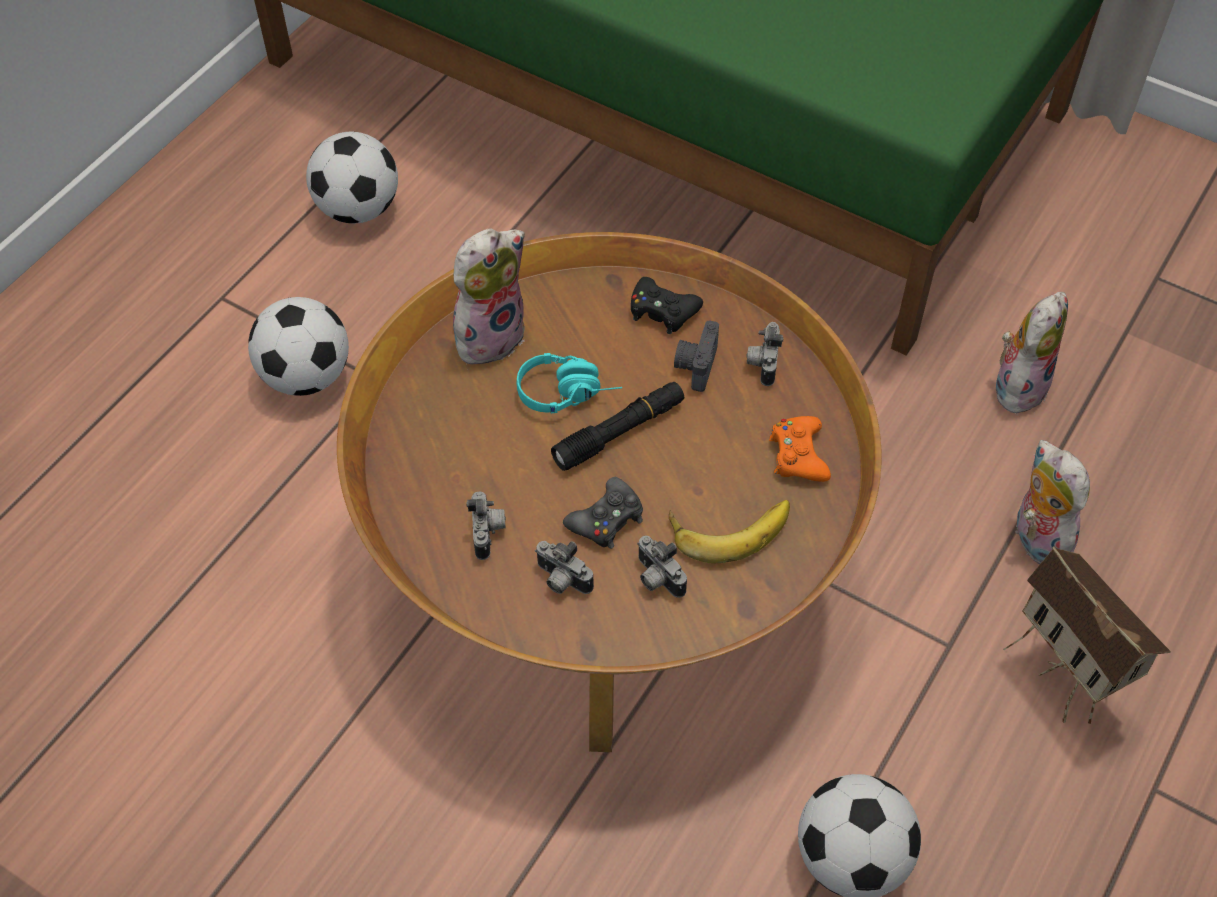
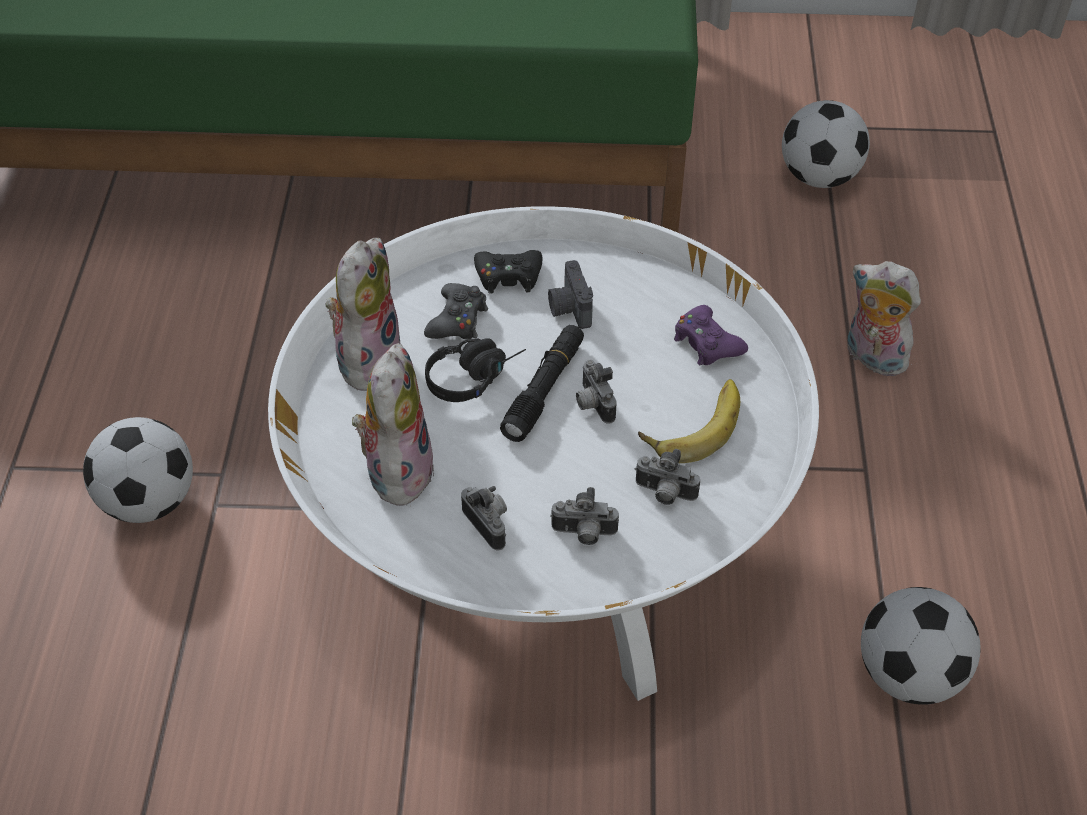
camera: 30 degrees left, 5 degrees down
(358, 209) = (101, 333): football -> football (818, 177)
(569, 392) = (475, 375): turquoise headphones -> black headphones
(607, 520) = (586, 465): black game controller -> black game controller (458, 320)
(608, 560) = (543, 532): brown coffee table -> white coffee table
(762, 363) = (623, 283): camera -> camera (592, 404)
(798, 455) = (707, 343): orange game controller -> purple game controller
(1018, 385) = (777, 247): plush toy -> plush toy (397, 469)
(1063, 677) = (965, 453): toy house -> none

